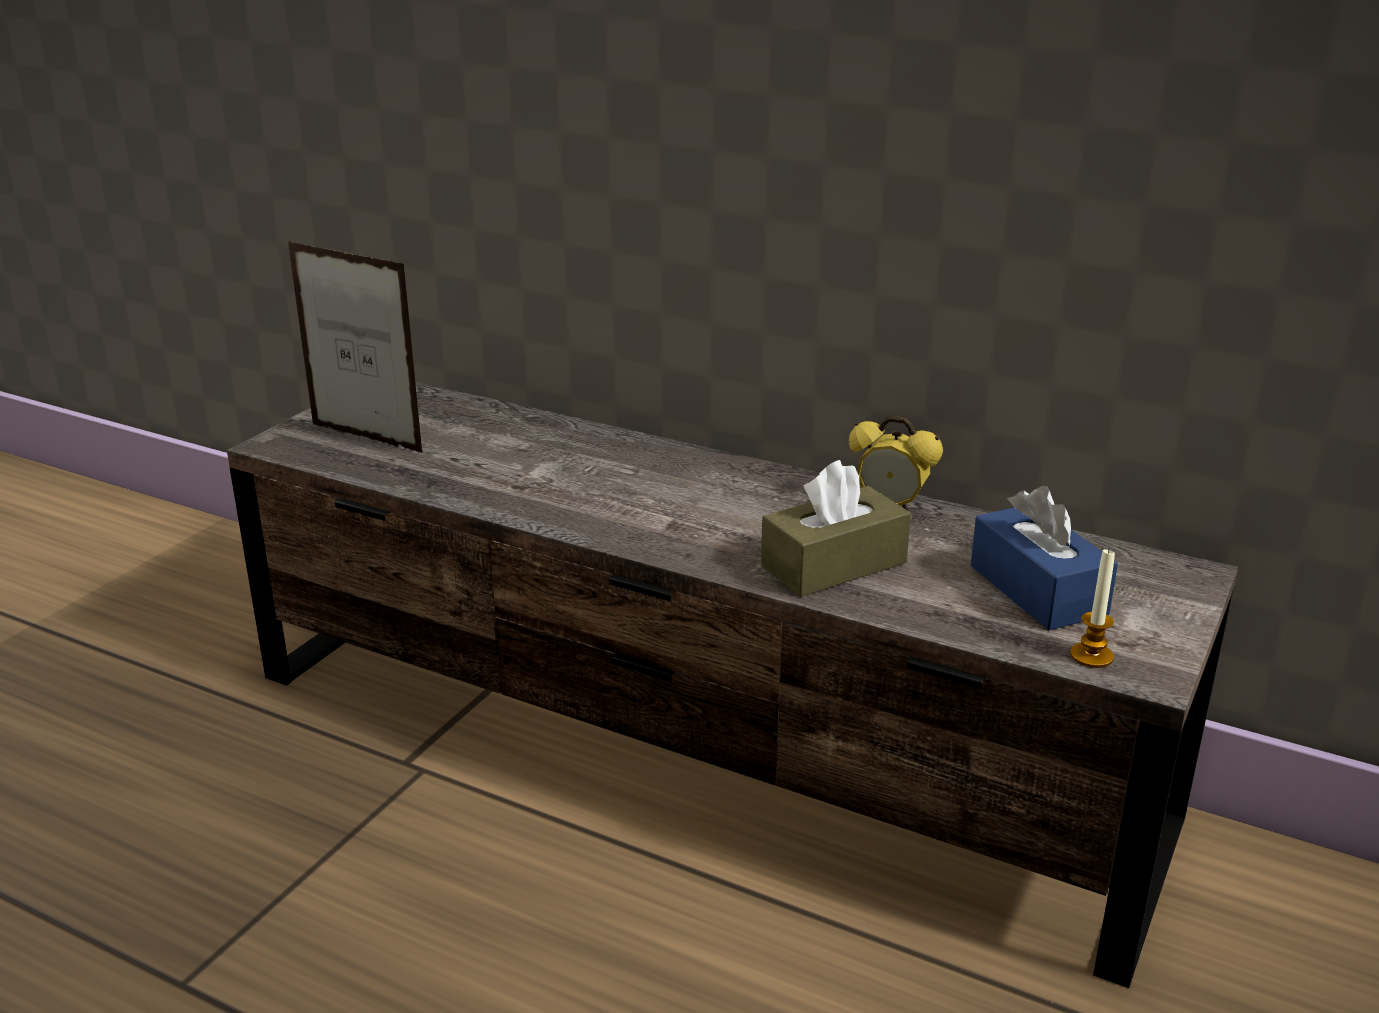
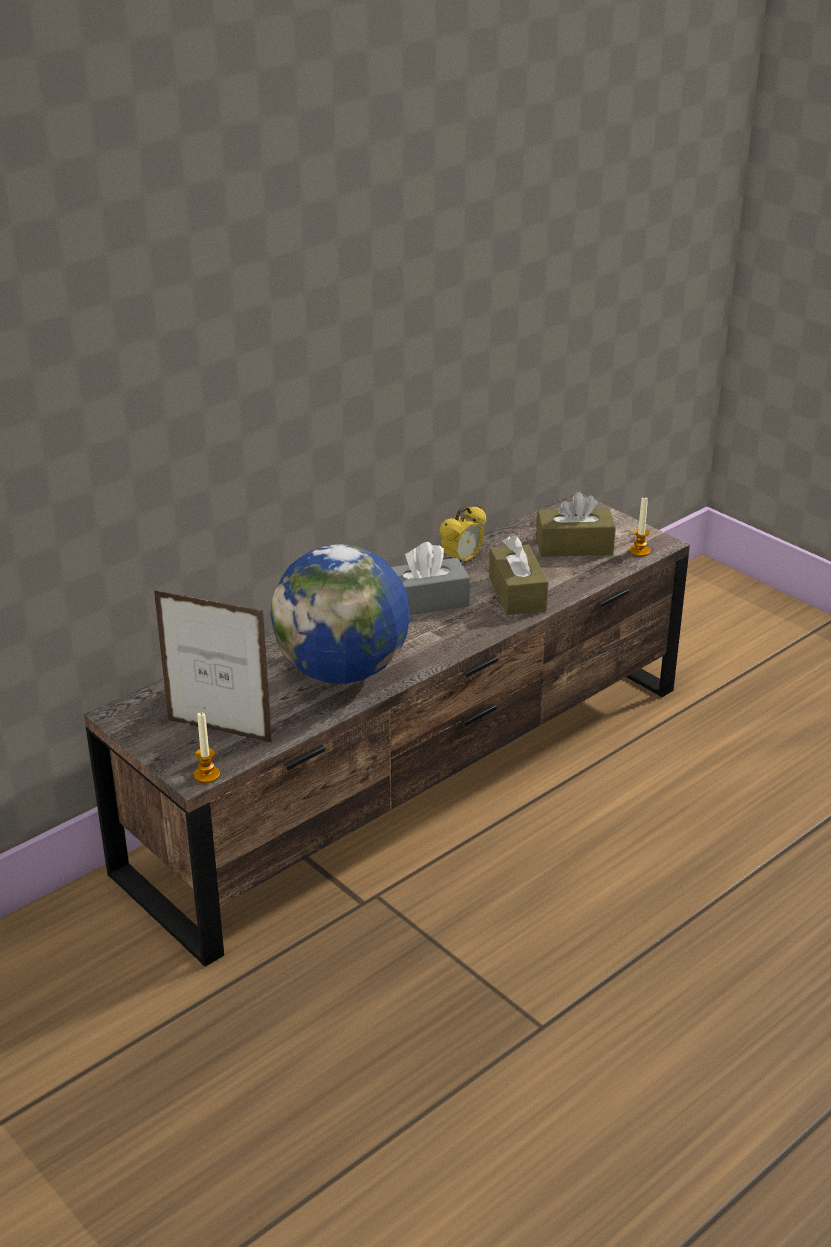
camera: 70 degrees left, 5 degrees up
(276, 449) = (206, 775): none -> candle
(366, 438) = (219, 731): picture frame -> picture frame turned 120 degrees counterclockwise
(531, 480) = (342, 671): none -> globe
(750, 502) = (426, 601): none -> grey tissue box
(1037, 590) = (574, 546): blue tissue box -> brown tissue box

